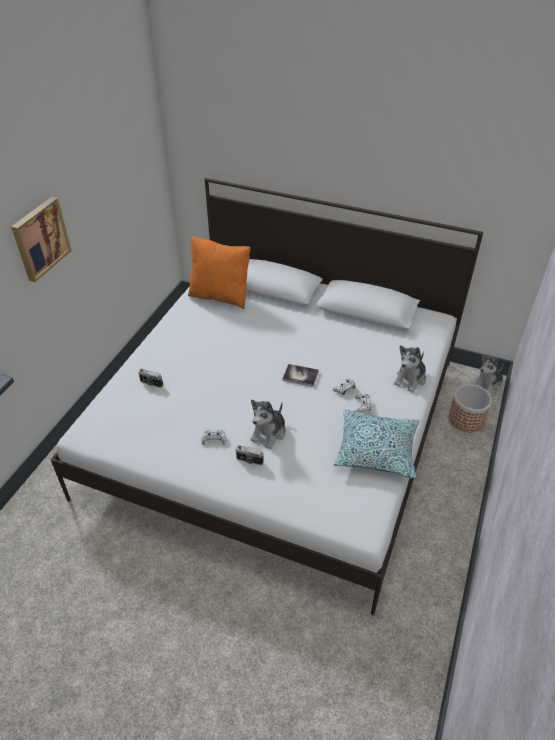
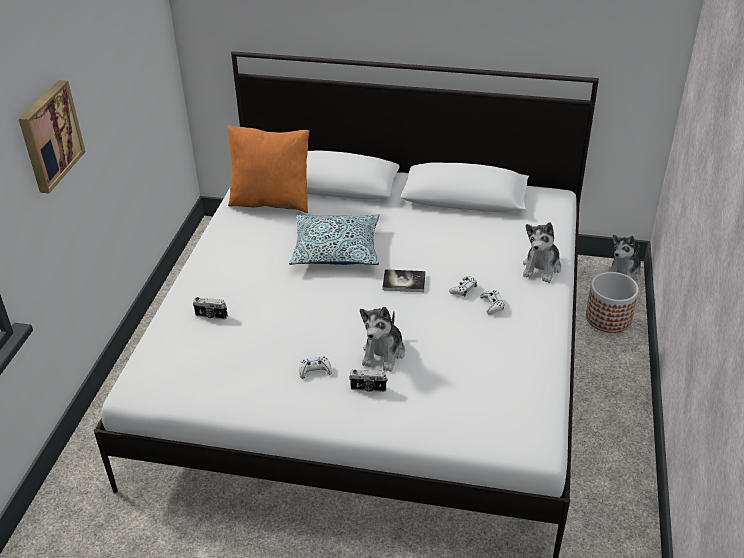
camera: 10 degrees left, 5 degrees down
(376, 450) = (524, 353): pillow -> pillow (336, 250)

